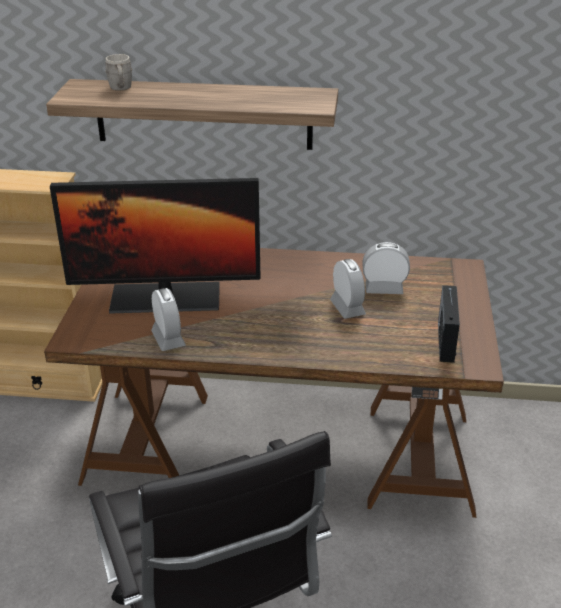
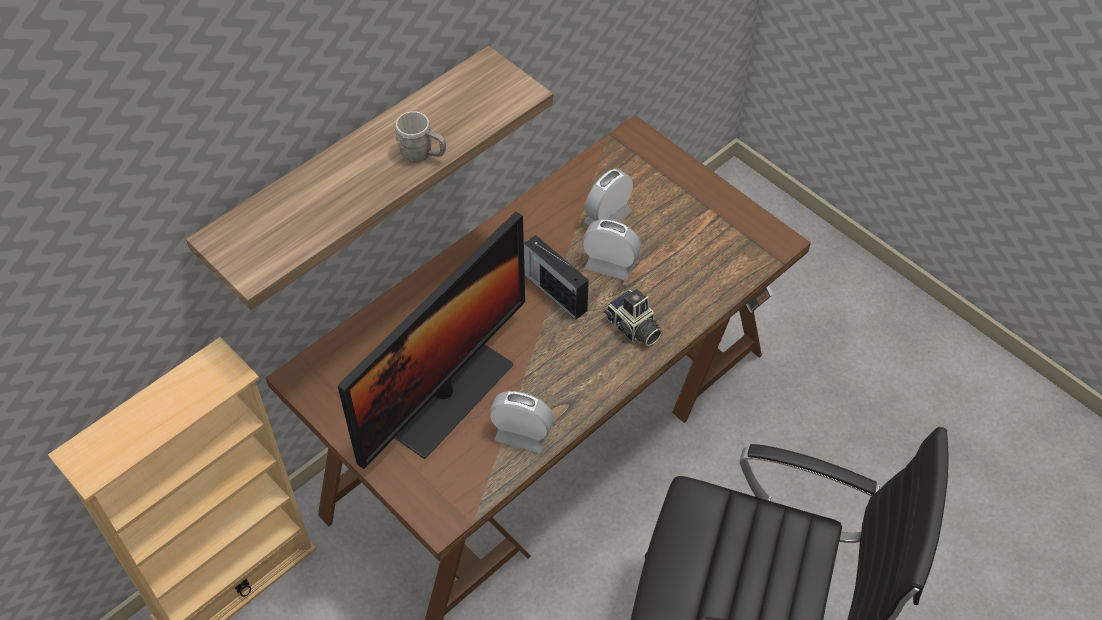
camera: 50 degrees left, 20 degrees up
(121, 89) = (282, 211): grey mug -> grey mug (422, 155)
(309, 341) = (633, 329): none -> camera
(446, 340) = (725, 235): radio -> radio (554, 291)

